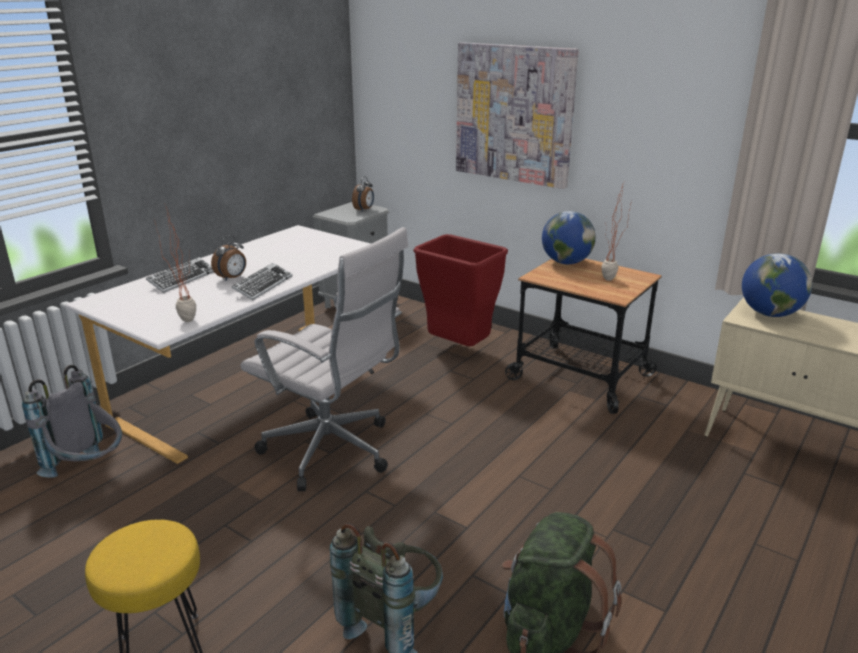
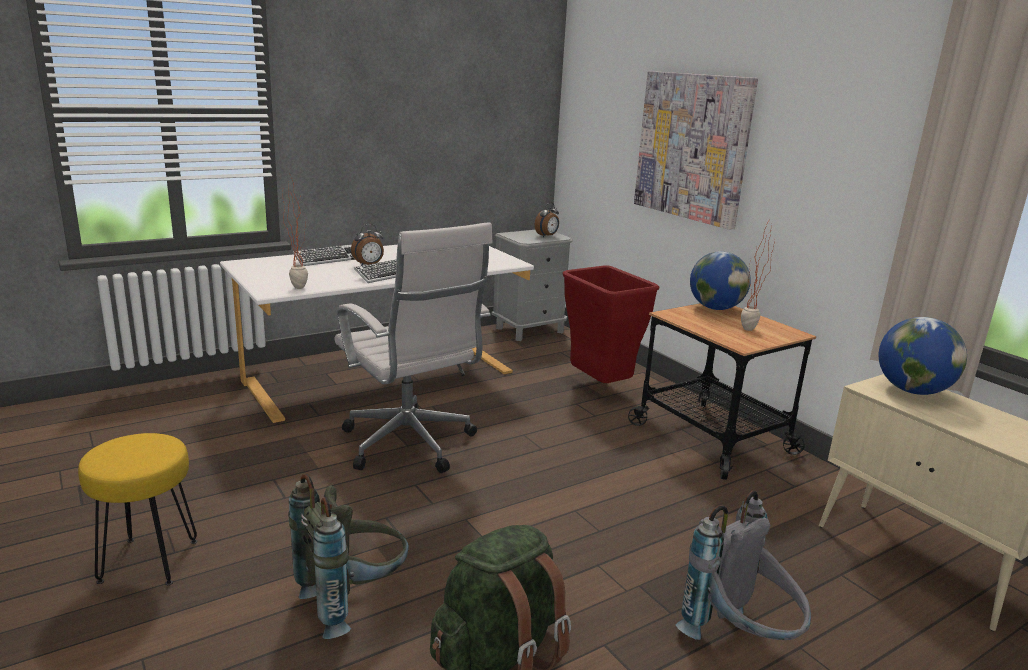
camera: 20 degrees right, 5 degrees down
(89, 471) = (202, 411): grey backpack -> grey backpack (741, 641)

